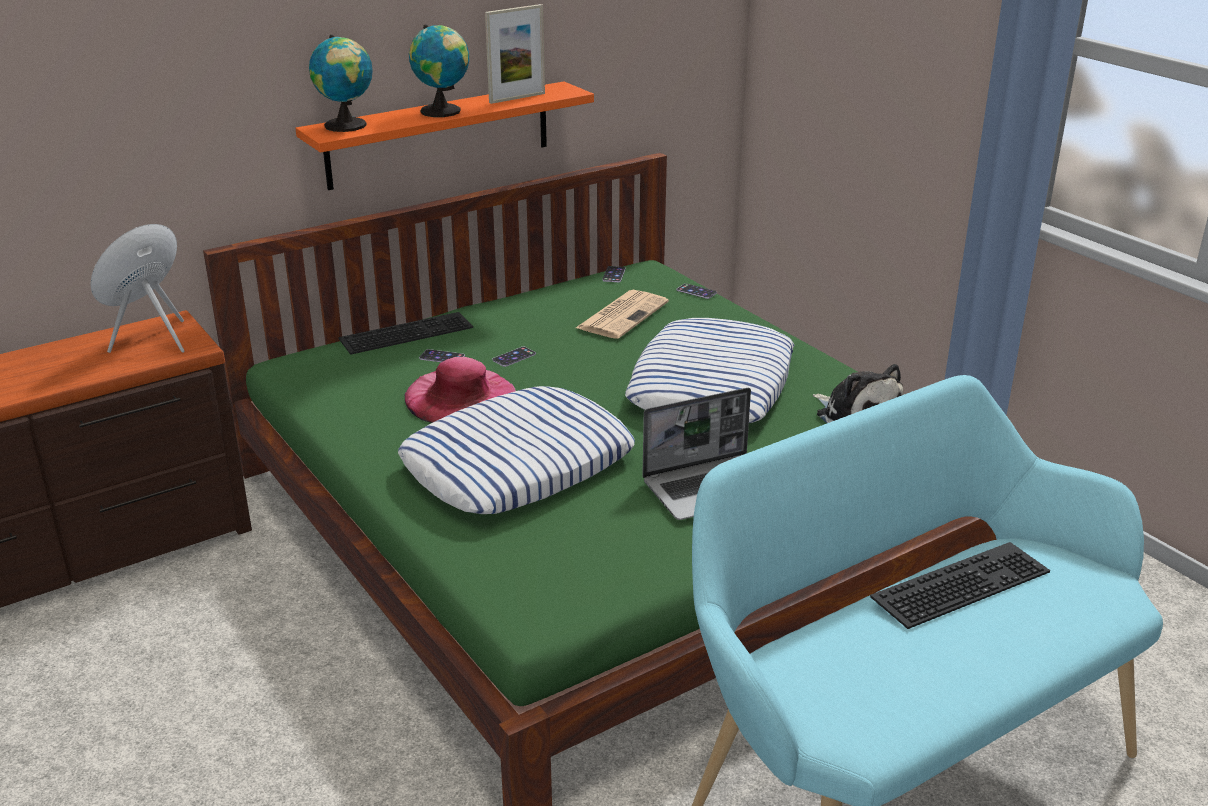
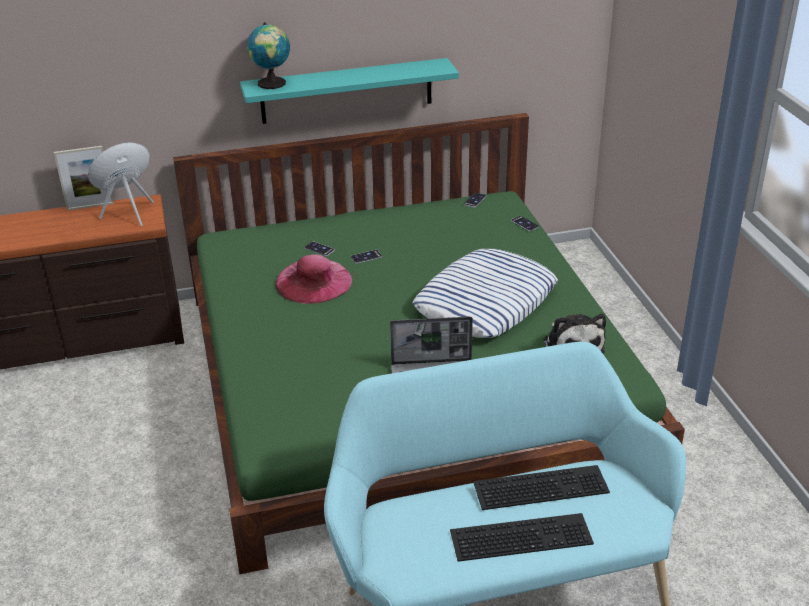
camera: 20 degrees right, 5 degrees up
(406, 332) = (307, 225): keyboard -> keyboard (522, 535)
(439, 135) = (346, 91): orange shelf -> turquoise shelf
(443, 111) = (343, 78): globe -> none
(517, 98) = (402, 71): picture frame -> picture frame (90, 206)
(518, 463) = (320, 338): pillow -> none
(622, 315) = (459, 235): newspaper -> none

